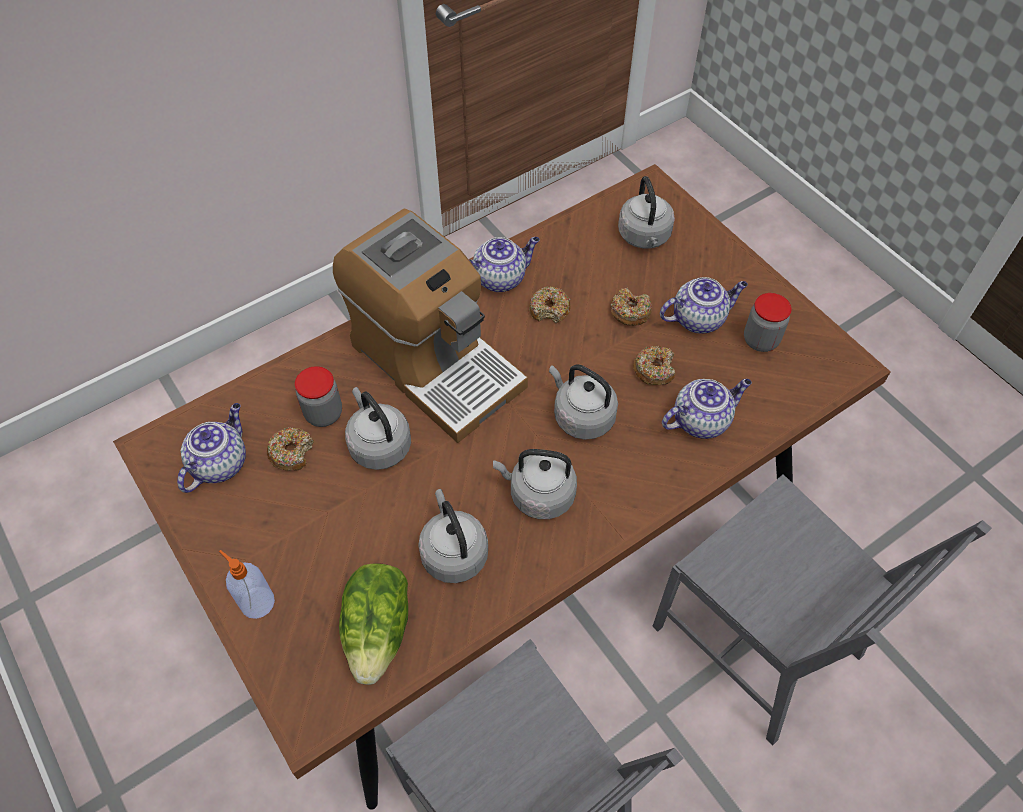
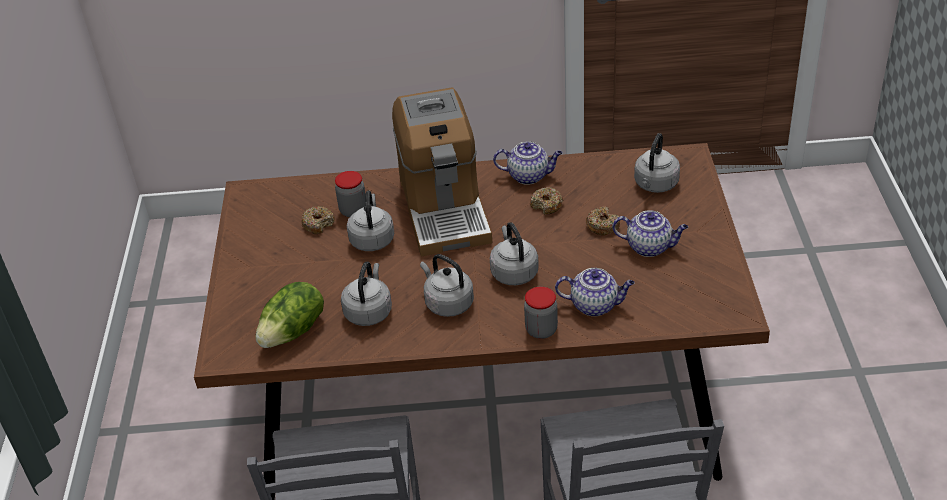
camera: 35 degrees right, 15 degrees down
(220, 463) = (274, 214): teapot -> none
(256, 601) = (239, 289): soap dispenser -> none
(654, 370) = (588, 265): donut -> none
(760, 340) = (684, 276): jar -> jar (541, 330)

